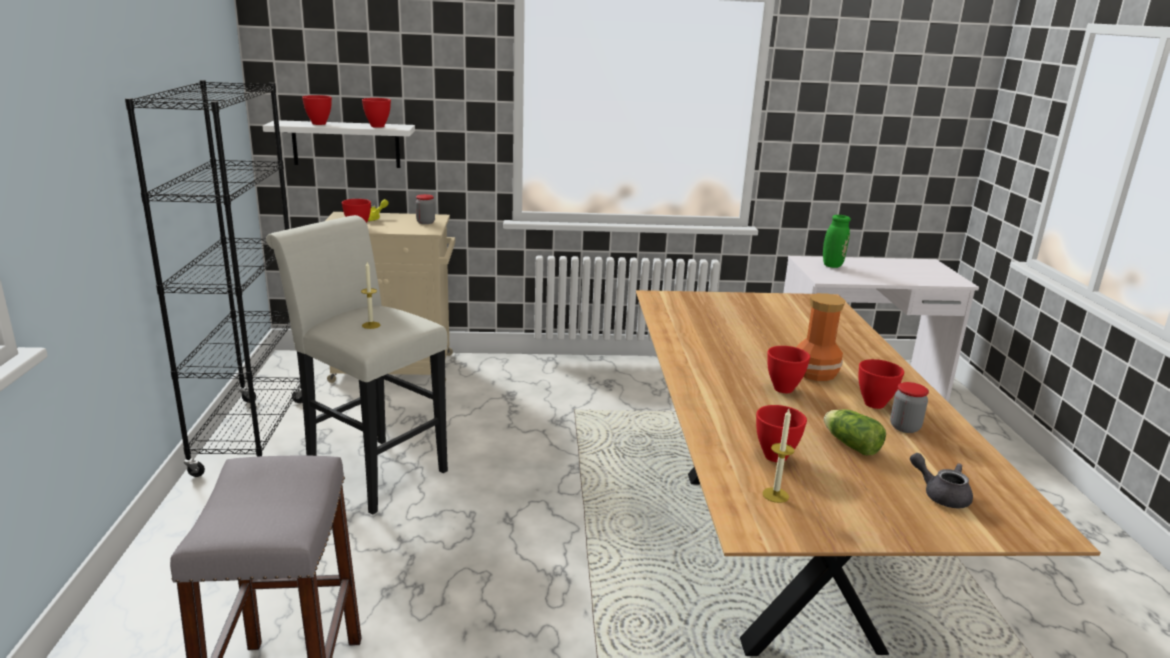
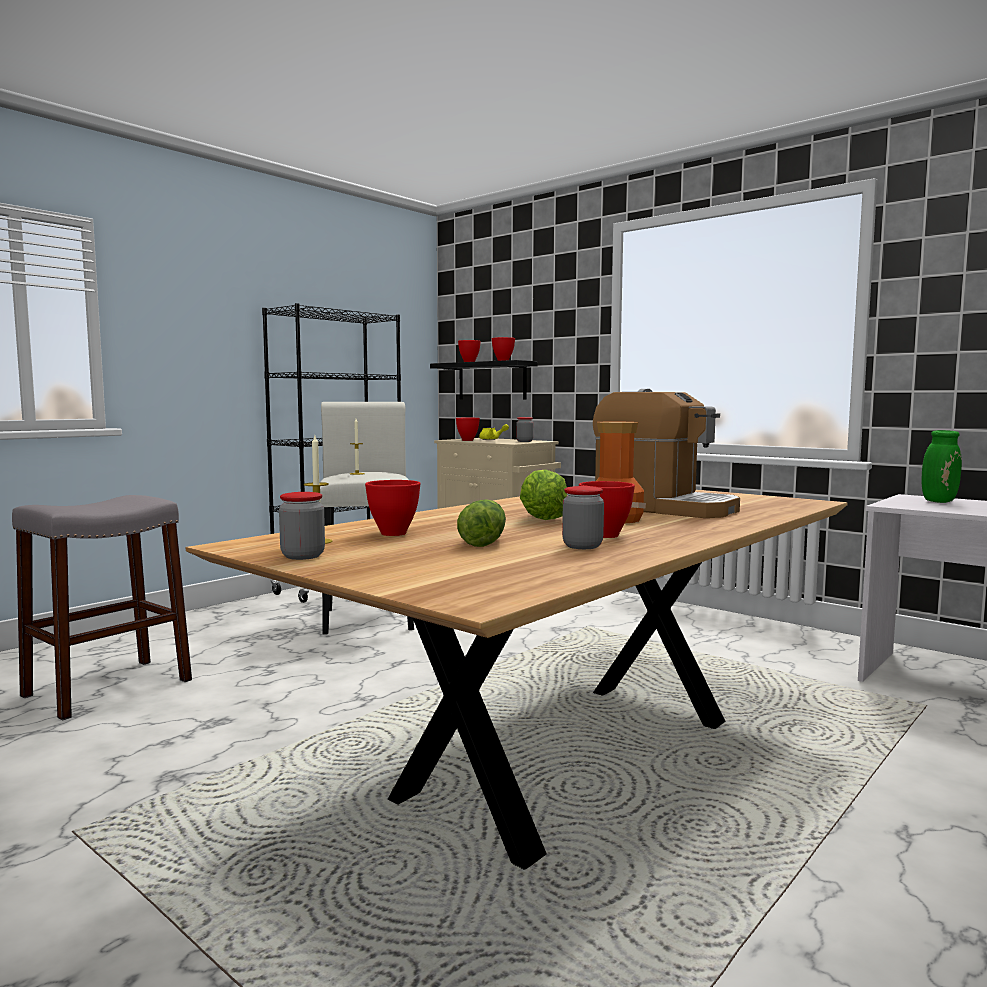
camera: 45 degrees right, 15 degrees down
(346, 144) = (492, 381): white shelf -> black shelf
(783, 389) = (542, 519): red bowl -> lettuce
(790, 340) = (664, 508): none -> coffee machine
(834, 523) = (303, 556): none -> jar
(940, 495) = (454, 569): grey teapot -> none

